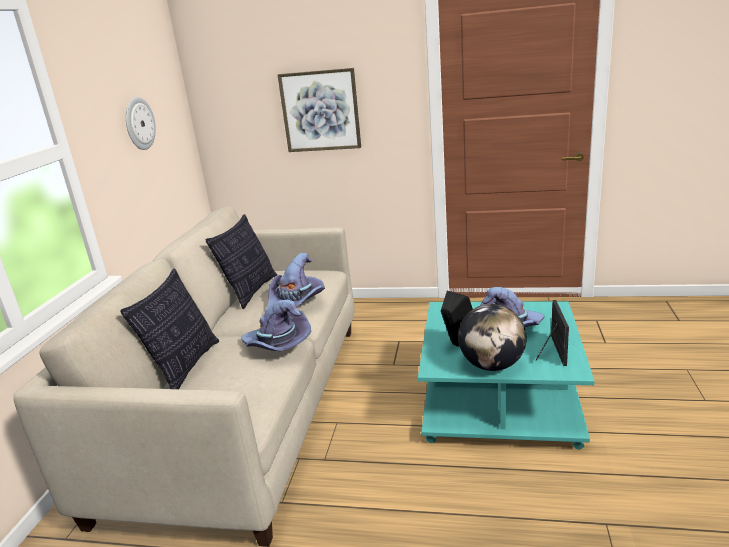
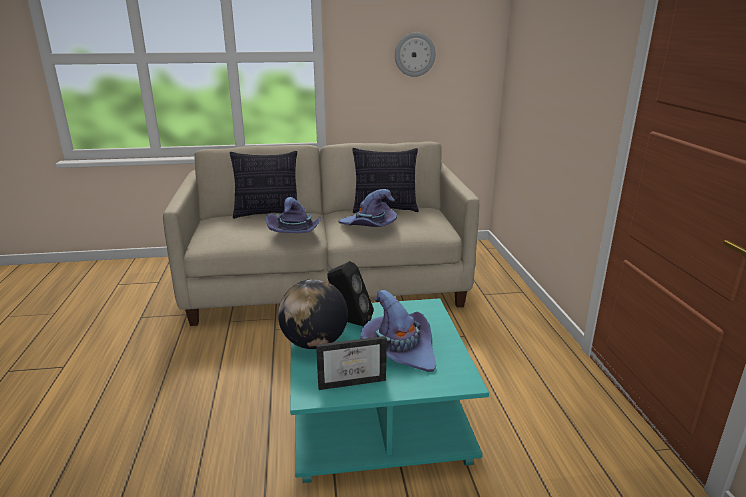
camera: 70 degrees right, 0 degrees up
(320, 111) = (558, 80): picture -> none

